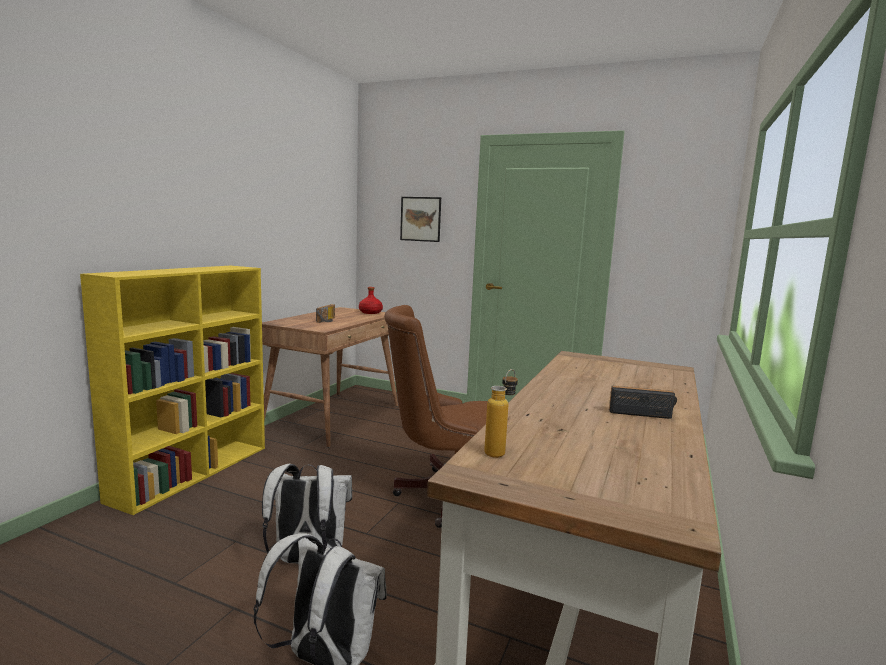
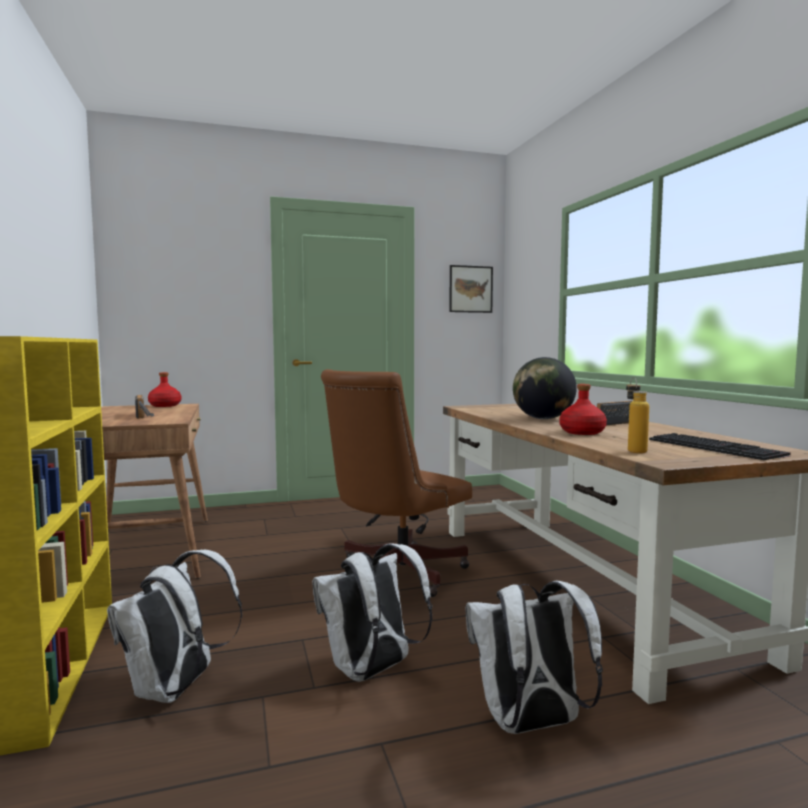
camera: 40 degrees left, 5 degrees down
(212, 514) = (176, 689): none -> white backpack
(420, 219) = (198, 289): picture -> picture (470, 289)
(549, 415) = (581, 432): none -> red bottle
(588, 388) = (543, 419): none -> globe
(606, 480) = (716, 447): none -> keyboard

